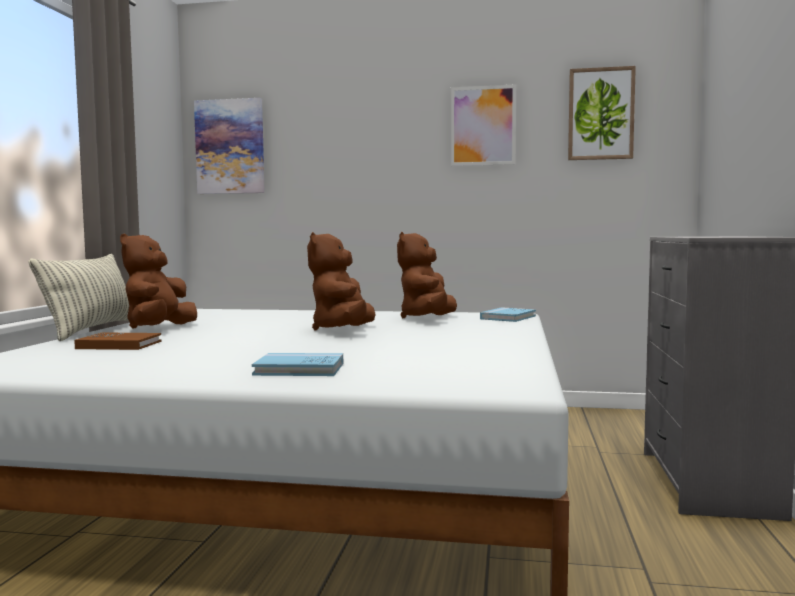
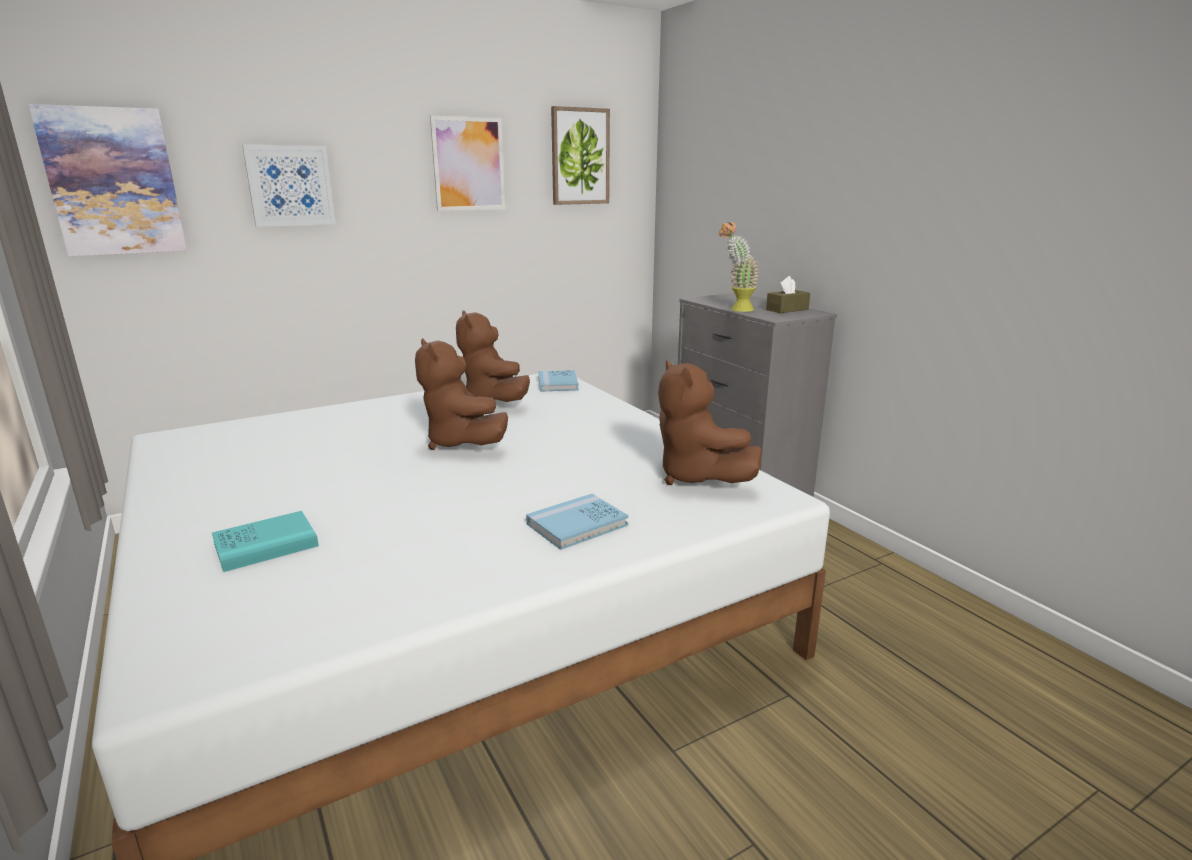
camera: 40 degrees left, 15 degrees up
(92, 330) = (123, 522): pillow -> none
(119, 345) = (266, 544): brown book -> turquoise book
(159, 329) = (225, 494): brown plush toy -> brown plush toy (696, 477)
(337, 147) = (290, 186): none -> picture
(680, 236) = (735, 309): none -> potted plant
(748, 236) = (787, 309): none -> brown tissue box

